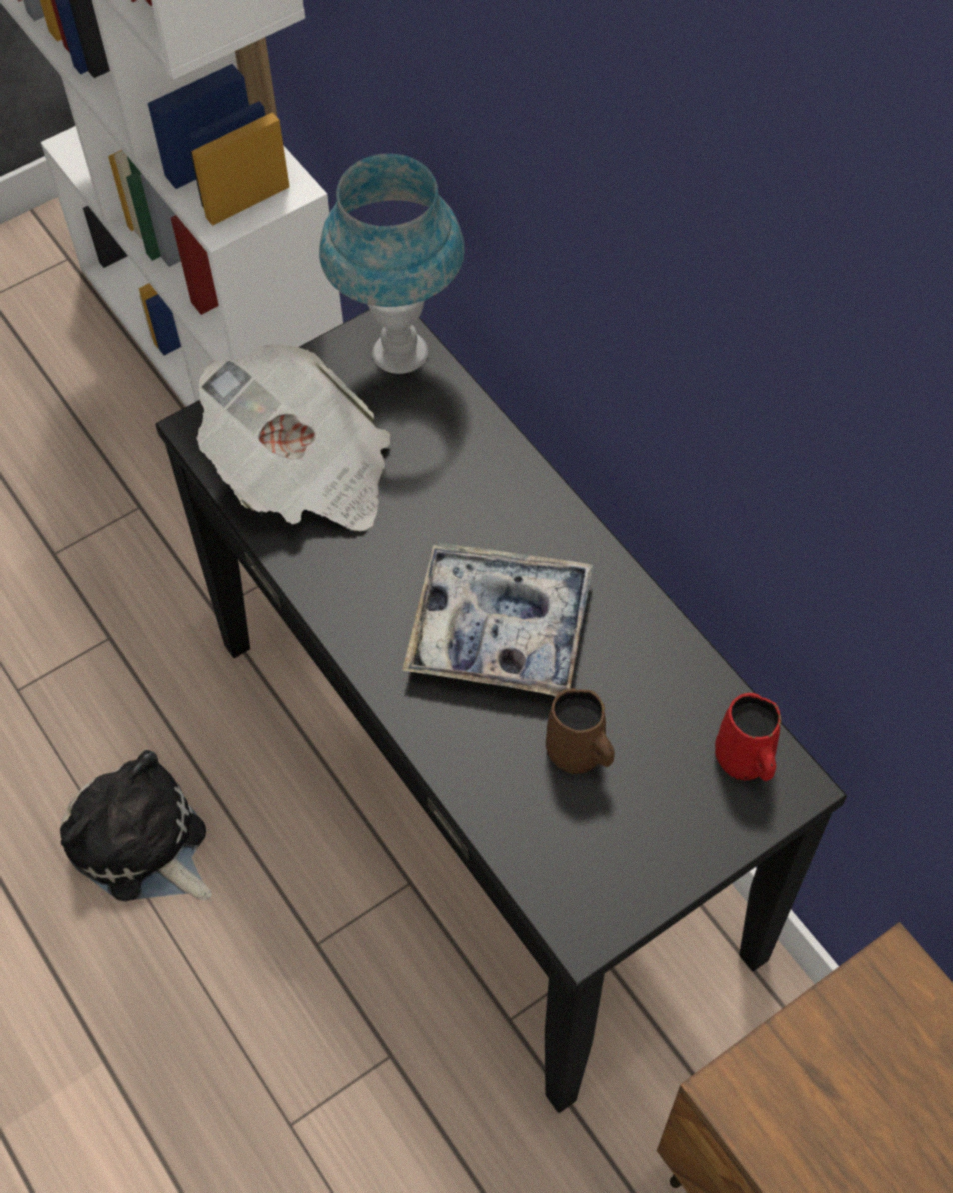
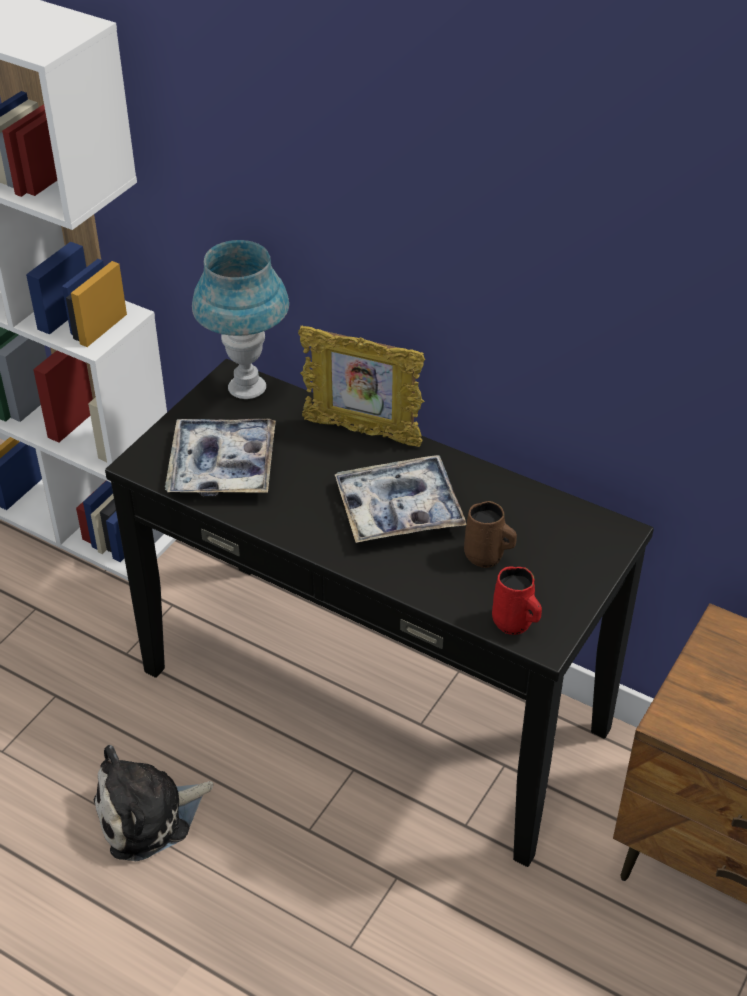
camera: 25 degrees left, 15 degrees down
(141, 845) = (149, 815): plush toy -> plush toy turned 45 degrees counterclockwise
(303, 472) = (222, 466): newspaper -> tray
(517, 481) = (362, 432): none -> picture frame
(744, 761) = (585, 528): red mug -> red mug (514, 623)

